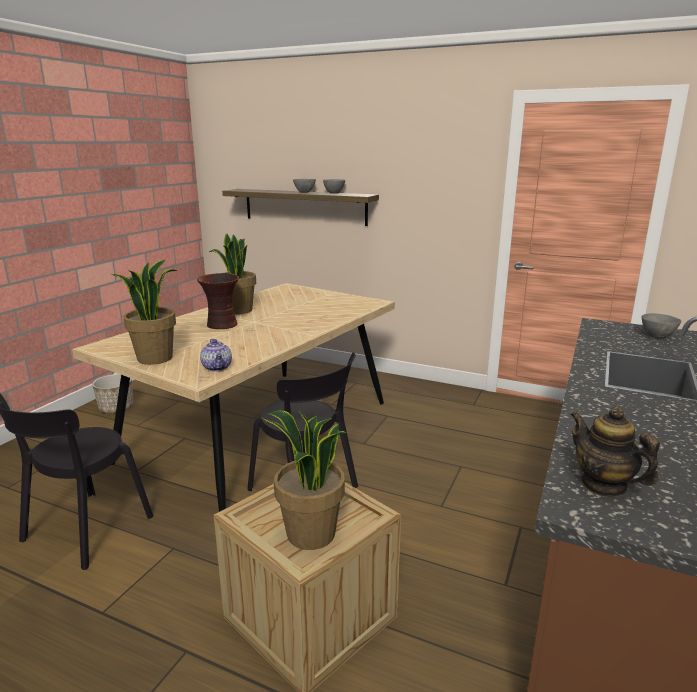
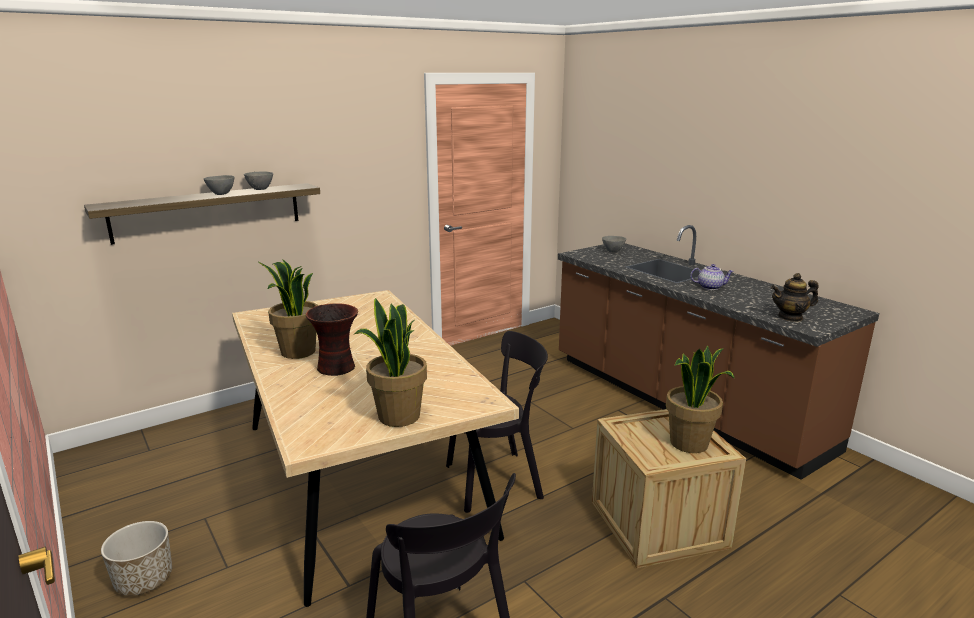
camera: 60 degrees left, 0 degrees up
(218, 367) = (468, 390): teapot -> teapot (710, 287)

